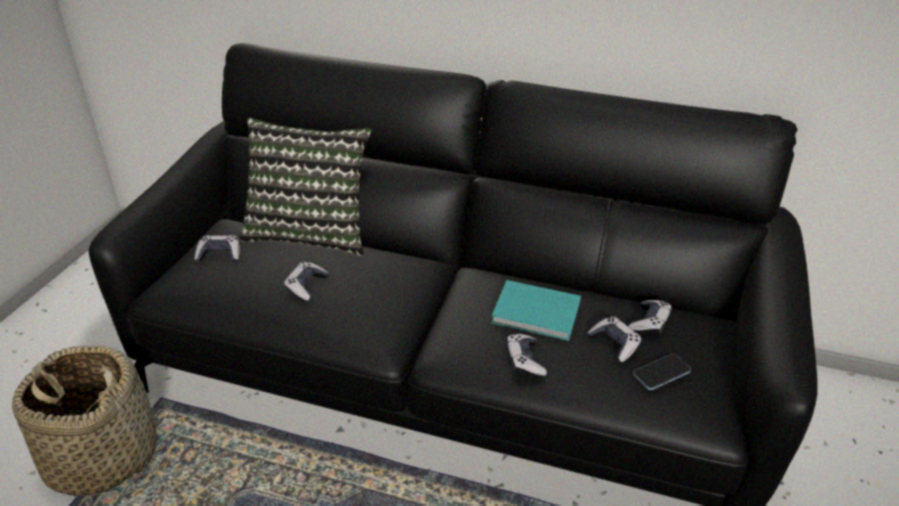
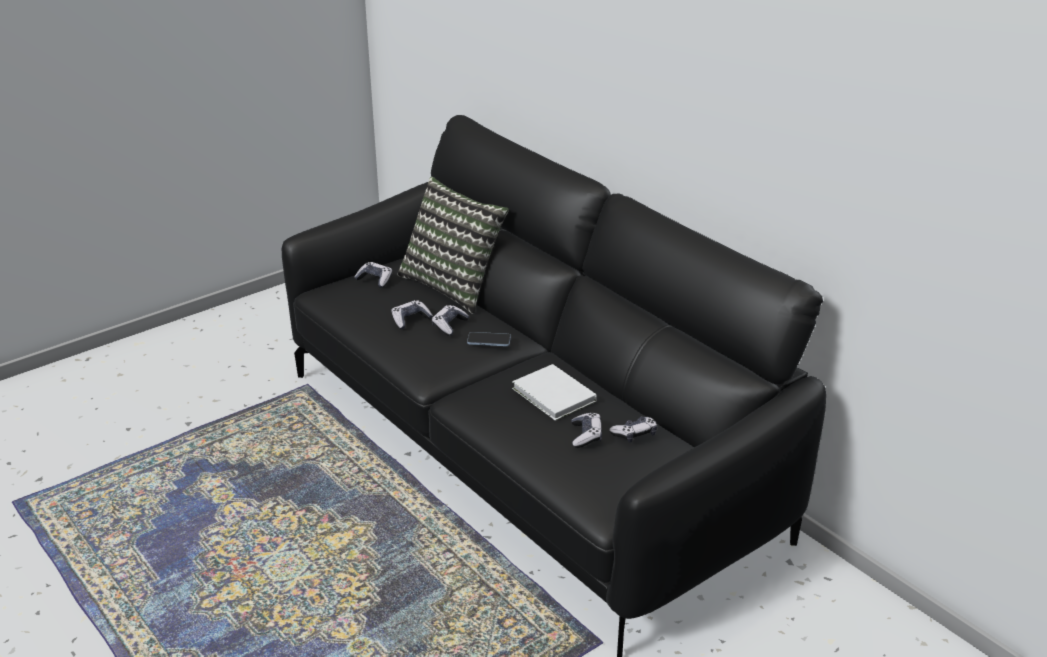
camera: 35 degrees right, 5 degrees down
(102, 456) = (245, 404): basket -> none
(524, 361) = (507, 419): game controller -> game controller (449, 325)
(538, 314) = (554, 396): turquoise book -> white book
(661, 373) = (598, 466): phone -> phone (489, 340)

